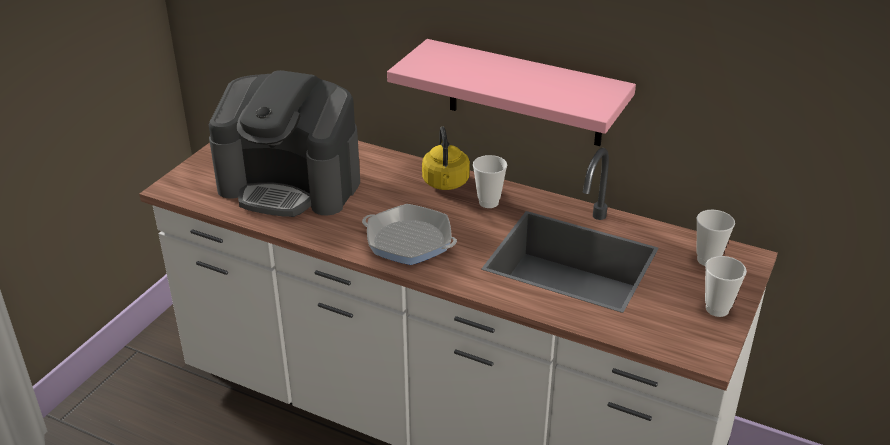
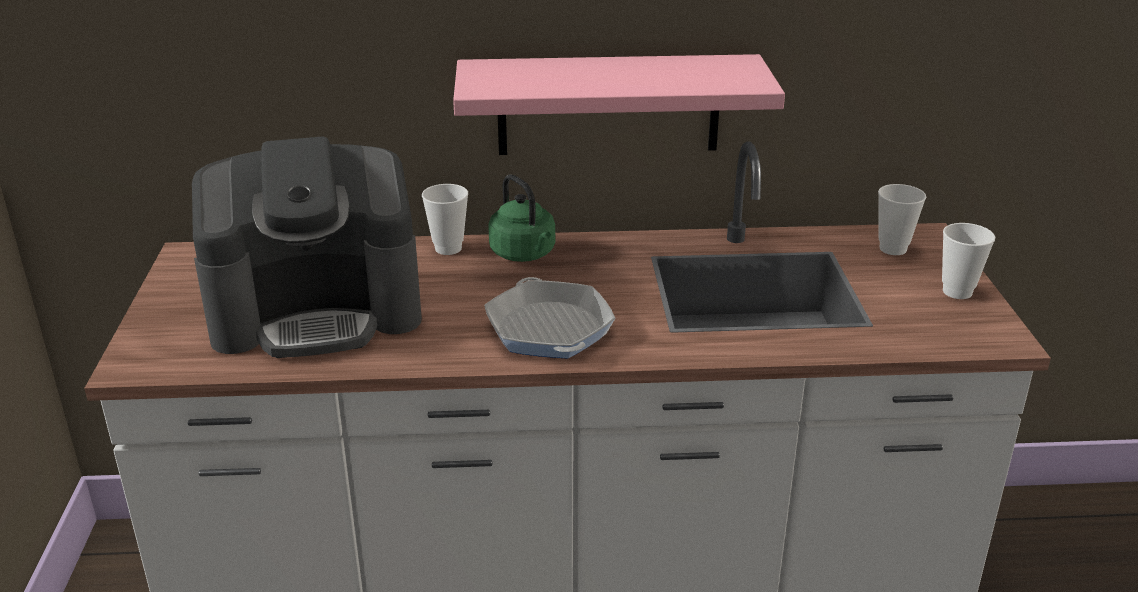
camera: 30 degrees left, 5 degrees down
(409, 241) = (549, 329): frying pan -> frying pan turned 75 degrees clockwise
(446, 183) = (524, 254): yellow kettle -> green kettle
(488, 202) = (598, 260): cup -> cup (448, 248)

